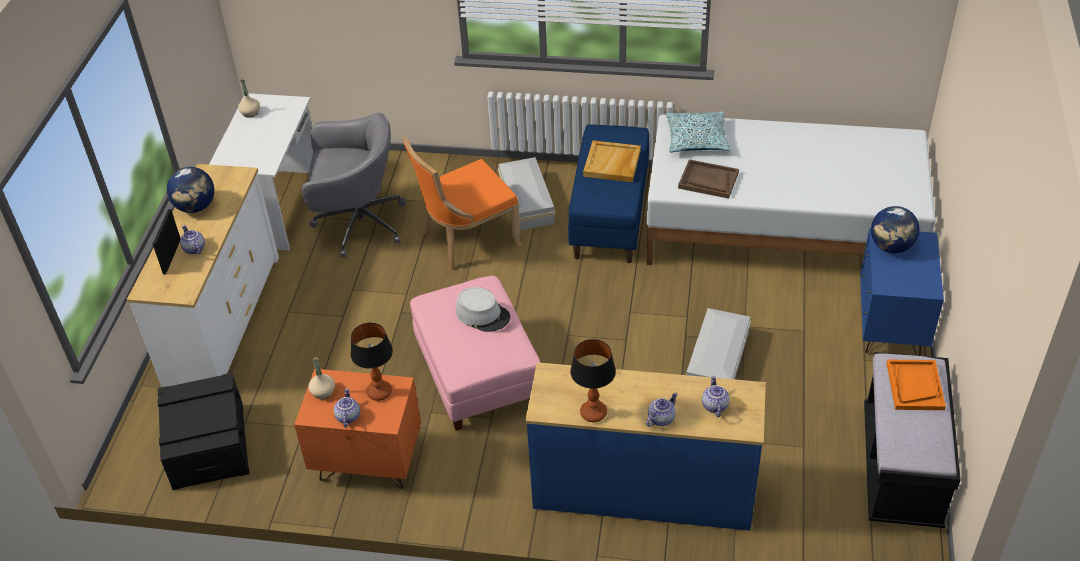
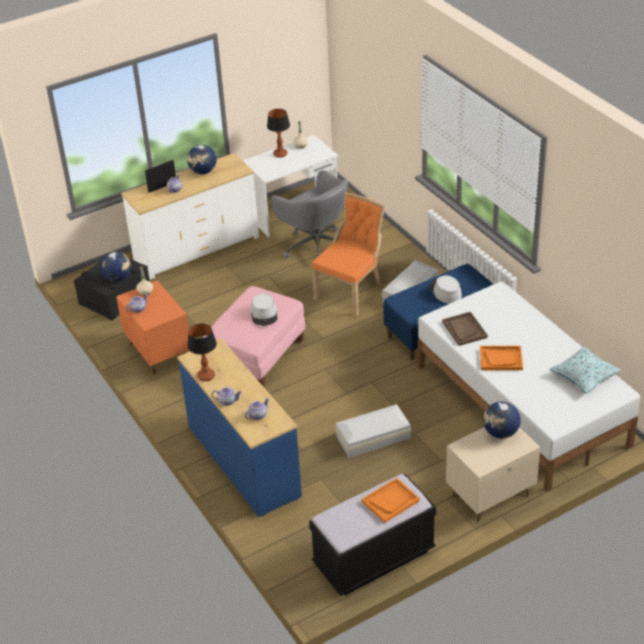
camera: 50 degrees right, 5 degrees down
(217, 413) = (118, 278): none -> globe
(379, 392) = (164, 309): table lamp -> table lamp (280, 154)
(467, 241) = (351, 291): orange chair -> orange chair turned 105 degrees clockwise
(612, 164) = (445, 292): beige tray -> grey hat
(697, 139) = (496, 306): pillow -> pillow (584, 376)
(781, 182) = (501, 359): none -> orange tray
(891, 327) = (490, 497): blue nightstand -> beige nightstand

